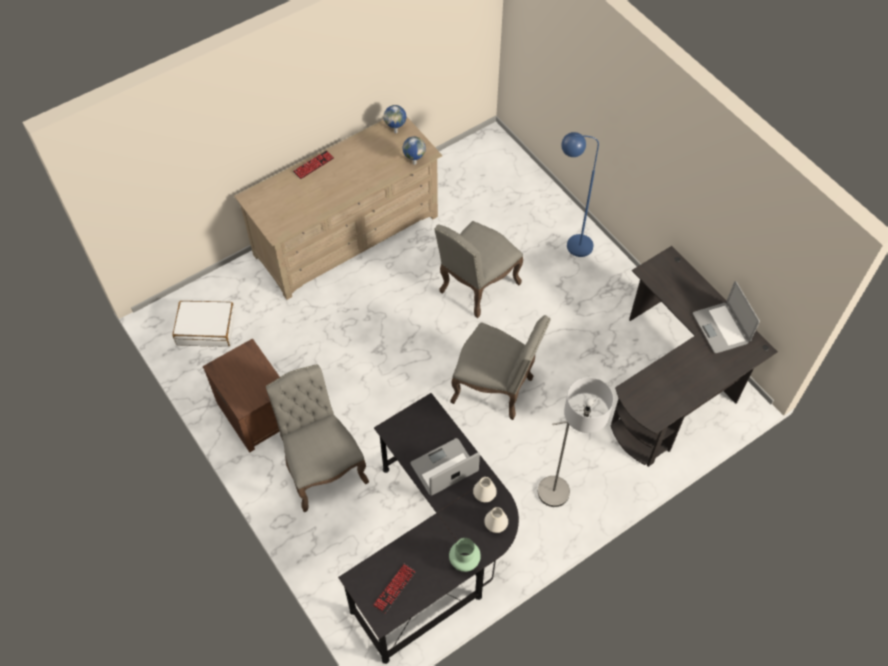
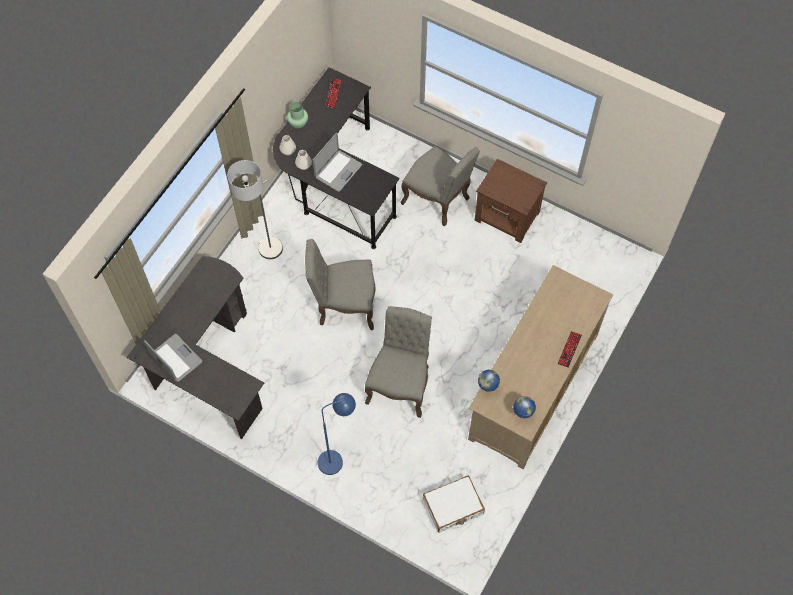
camera: 155 degrees right, 5 degrees up
(206, 328) = (587, 261): white suitcase -> white suitcase (453, 507)

